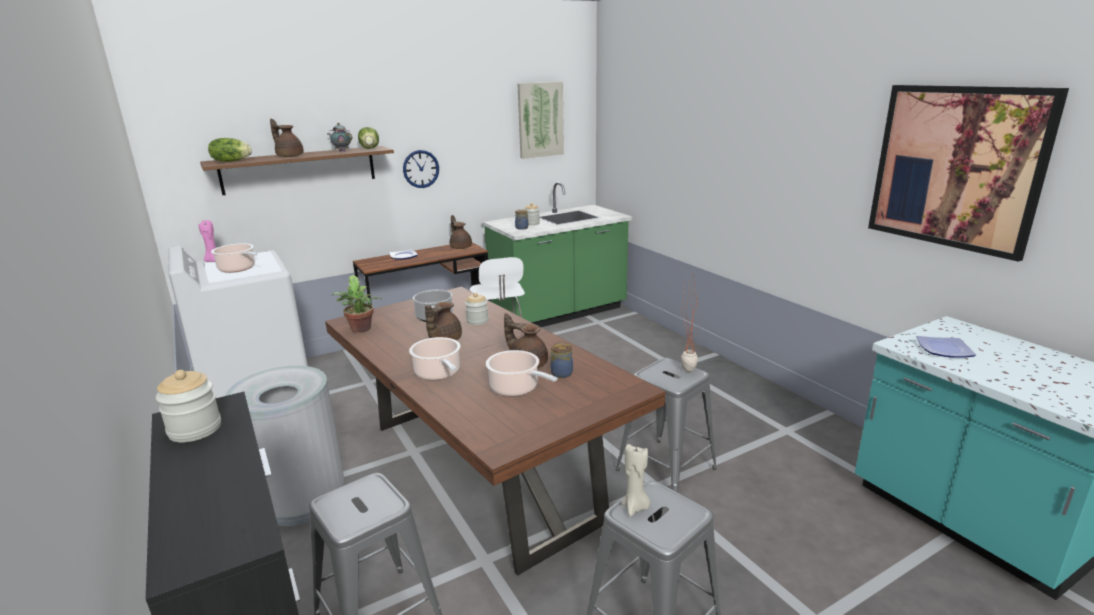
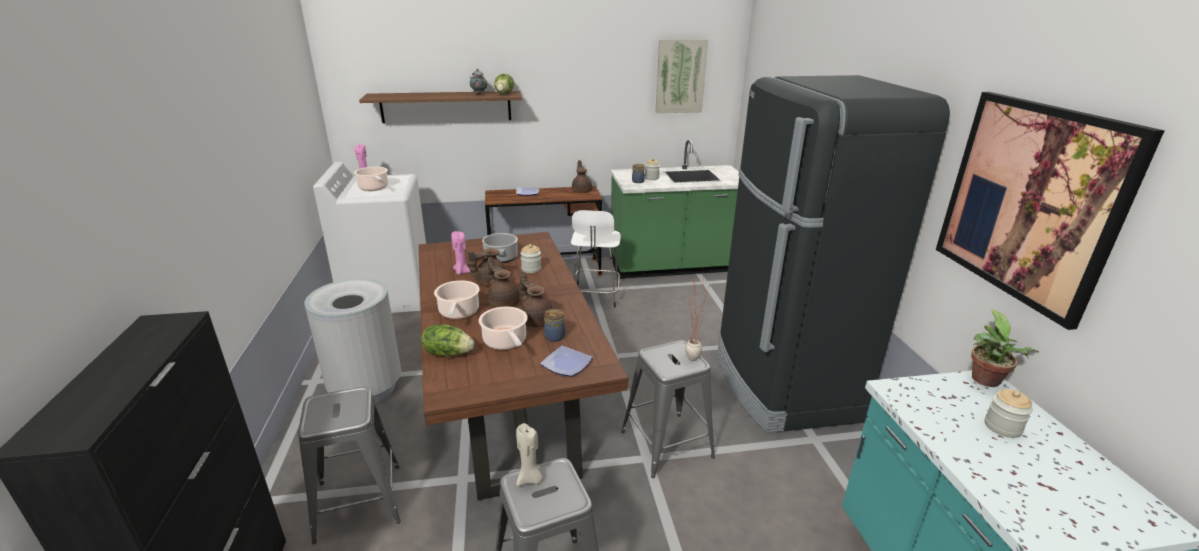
camera: 20 degrees right, 5 degrees up
(195, 429) = (147, 336): jar -> jar (1002, 427)
(231, 161) = (385, 96): lettuce -> lettuce (448, 353)
(289, 156) = (433, 95): brown teapot -> brown teapot (503, 303)
(361, 330) = (436, 258): potted plant -> potted plant (987, 382)
(403, 337) = (461, 272): none -> pink candle
(421, 169) = (554, 115): wall clock -> none
(729, 394) = (782, 385): none -> black fridge
(943, 349) = (940, 408): plate -> plate (566, 363)

